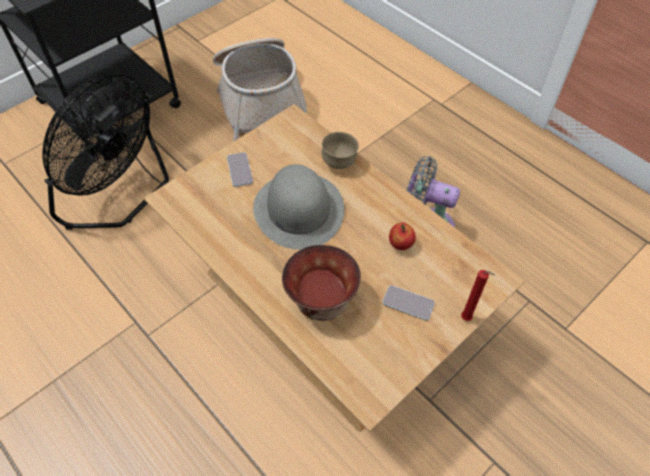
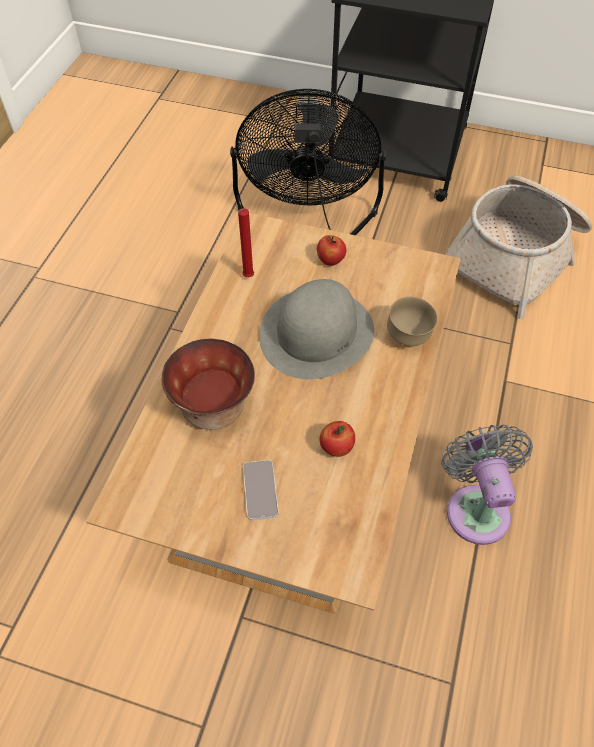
camera: 60 degrees right, 0 degrees up
(239, 170) = (331, 260): phone -> apple
(467, 319) = (275, 562): red candle -> red candle (247, 278)

